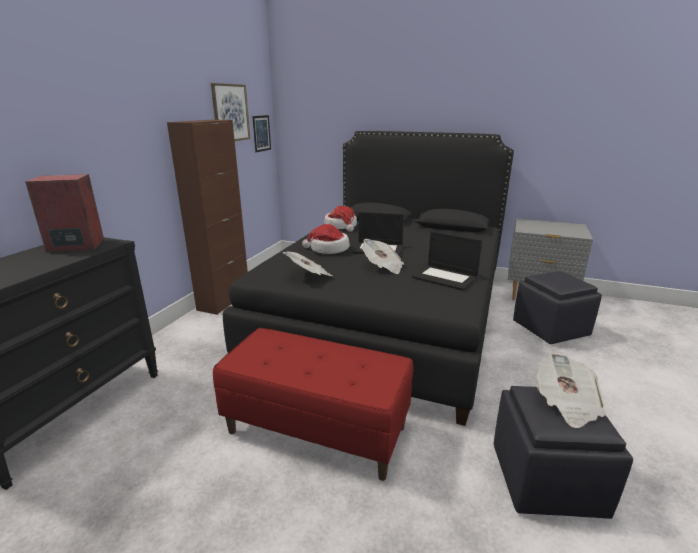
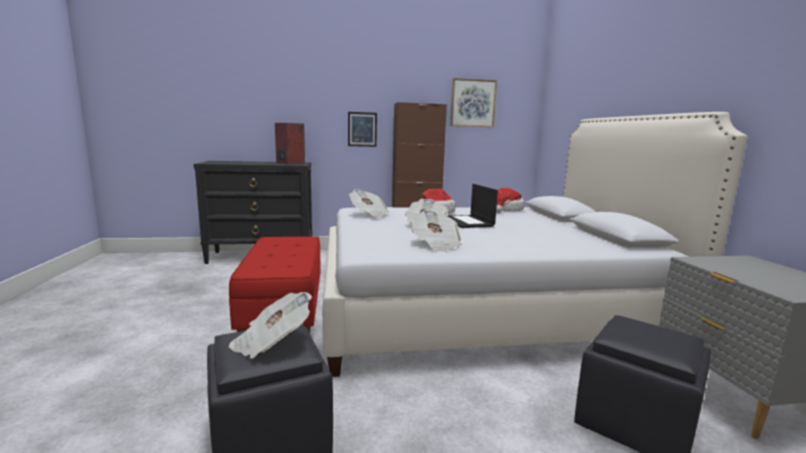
camera: 60 degrees right, 10 degrees down
(261, 133) = (515, 125): picture -> picture (362, 129)
(386, 316) = (481, 307): black bed -> white bed
(445, 277) = (435, 244): laptop -> newspaper

